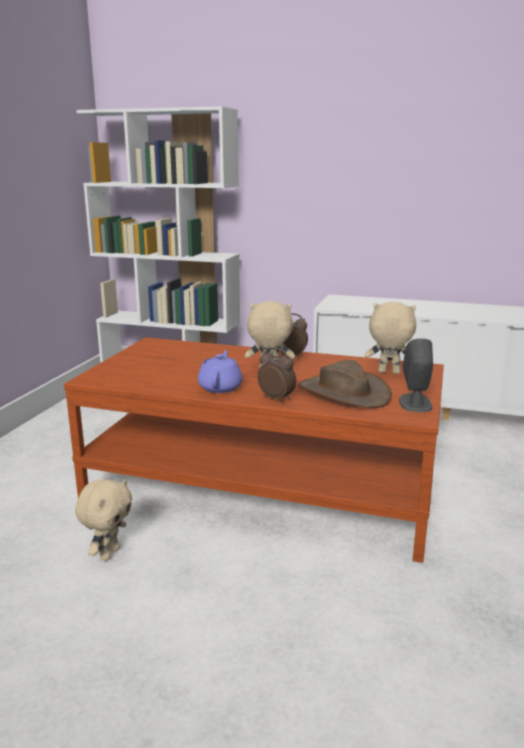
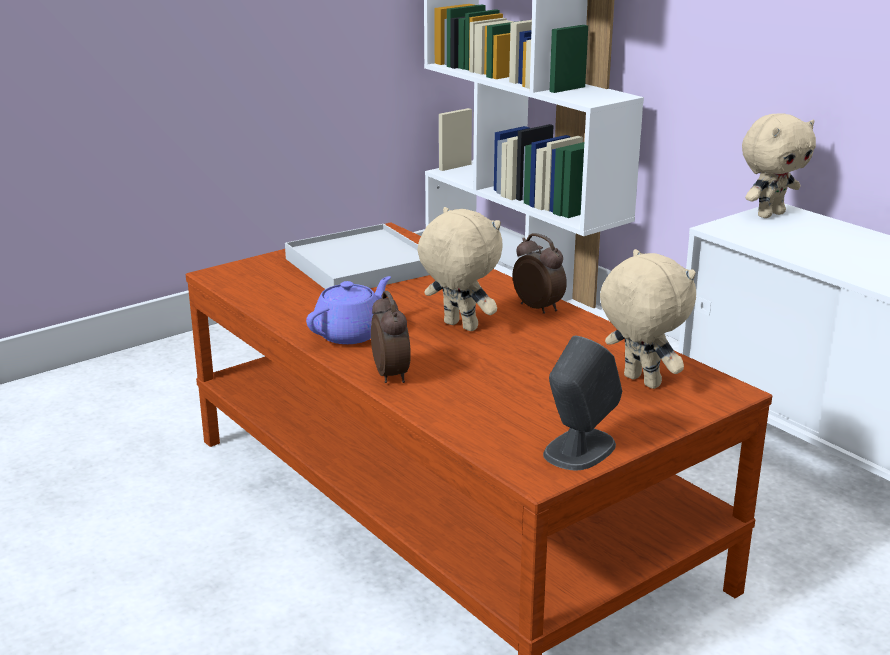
camera: 35 degrees right, 5 degrees up
(109, 553) = (160, 525): beige plush toy -> beige plush toy (769, 214)
(167, 358) = (361, 266): none -> white tray
(343, 392) = (503, 395): brown hat -> none

